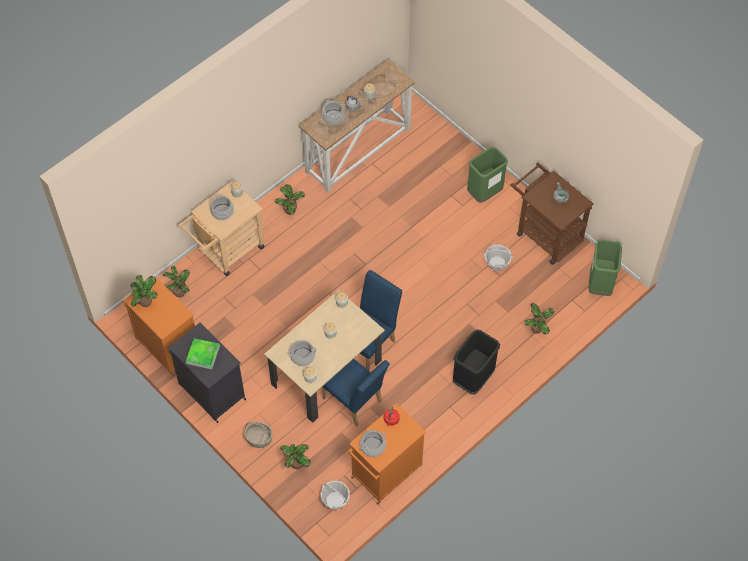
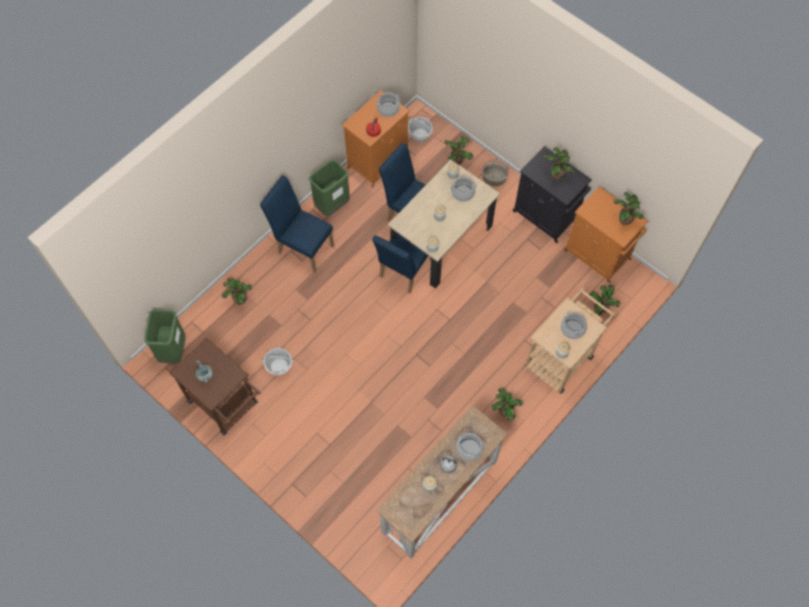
camera: 175 degrees right, 5 degrees up
(203, 355) = (556, 175): tray -> potted plant
(473, 378) = (302, 246): black trash can -> blue chair
(484, 193) = (292, 450): green trash can -> green trash can (332, 205)

